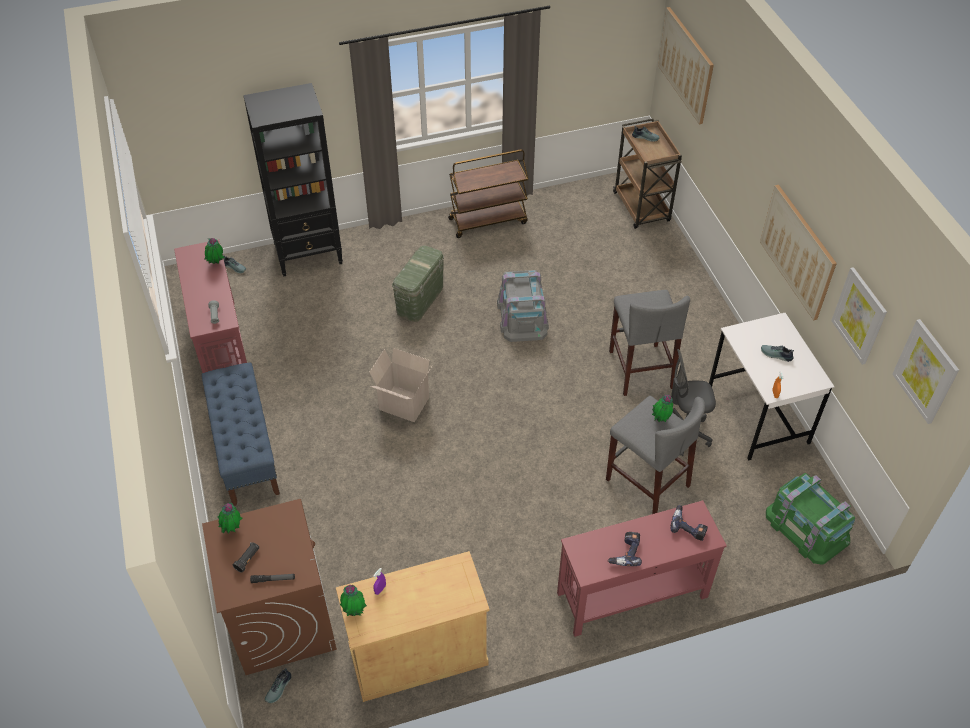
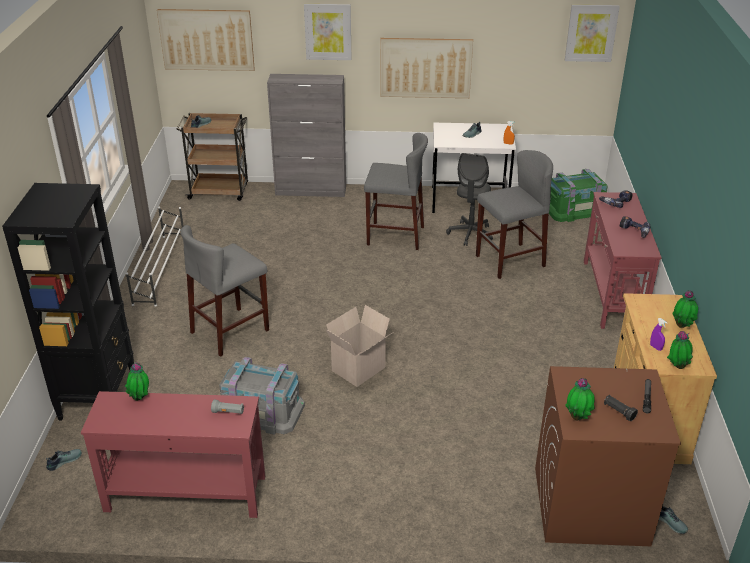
camera: 70 degrees left, 15 degrees down
(245, 449) = (357, 498): blue bench -> none
(420, 300) = (230, 331): green storage box -> grey stool
(488, 220) = (160, 269): brown cart -> white shoe rack
(522, 316) = (296, 277): grey storage box -> grey storage box (262, 410)
(660, 420) = (508, 193): potted plant -> potted plant (682, 326)
(689, 274) = (311, 190): none -> grey cabinet
(859, 316) = (513, 54): picture -> picture (328, 31)

